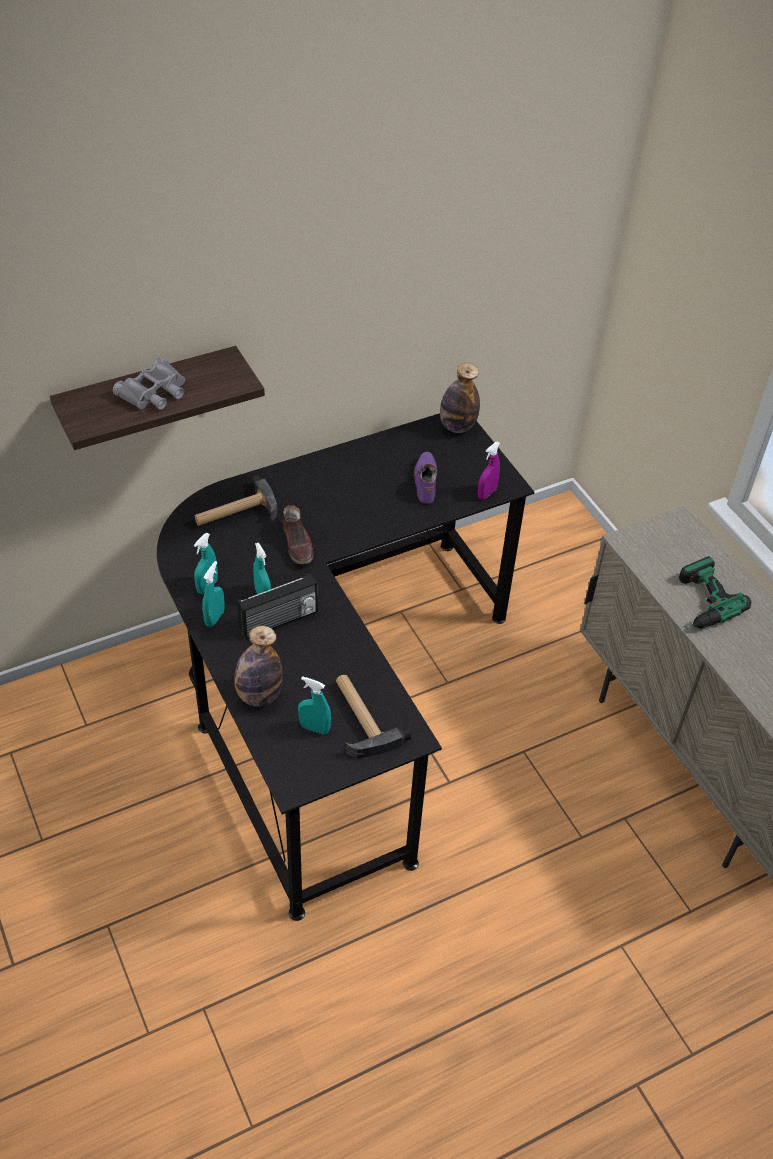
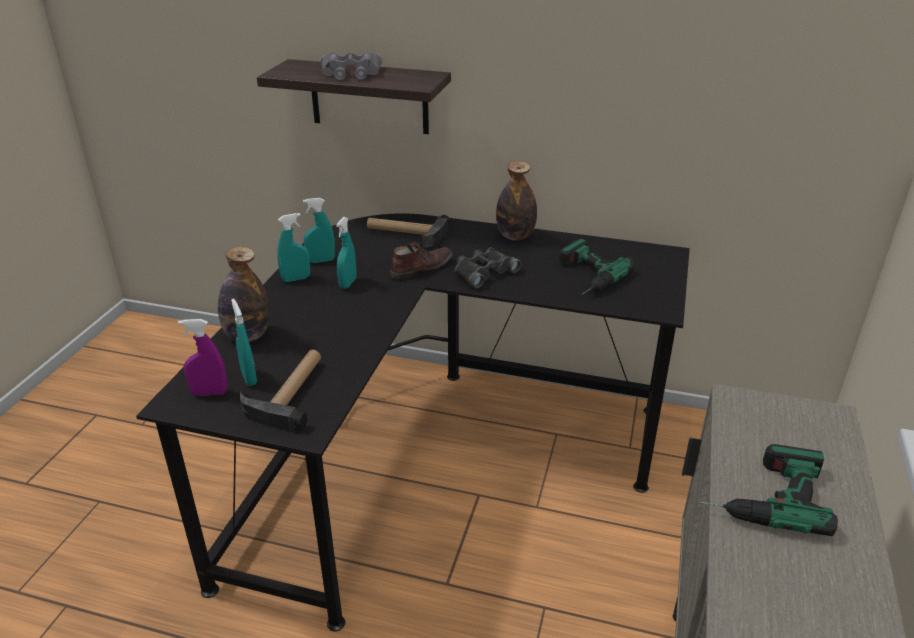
camera: 45 degrees right, 15 degrees down
(279, 621) = (334, 302): radio -> none
(298, 544) = (421, 268): brown shoe -> brown shoe turned 150 degrees counterclockwise
(350, 519) = (483, 272): none -> black binoculars
(425, 481) = (583, 276): purple shoe -> power drill
(457, 426) = (663, 257): bottle -> bottle (515, 236)
(487, 493) = (631, 306): purple spray bottle -> purple spray bottle (209, 393)

